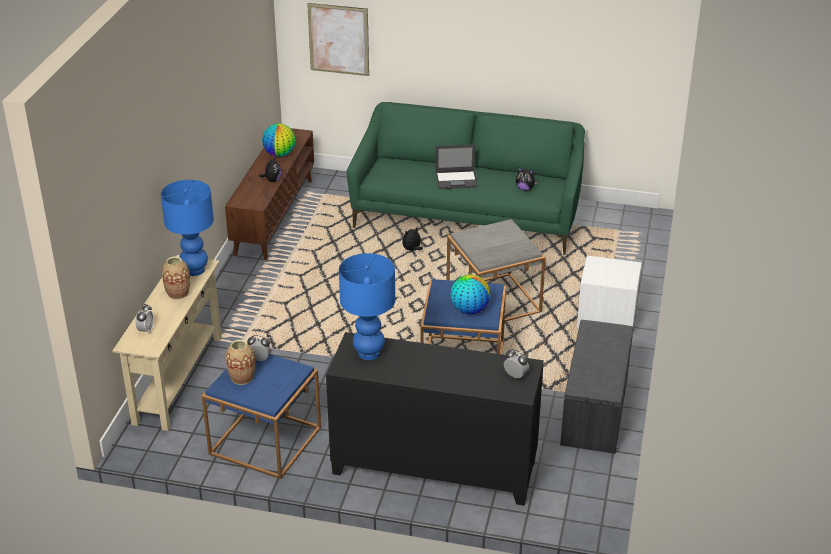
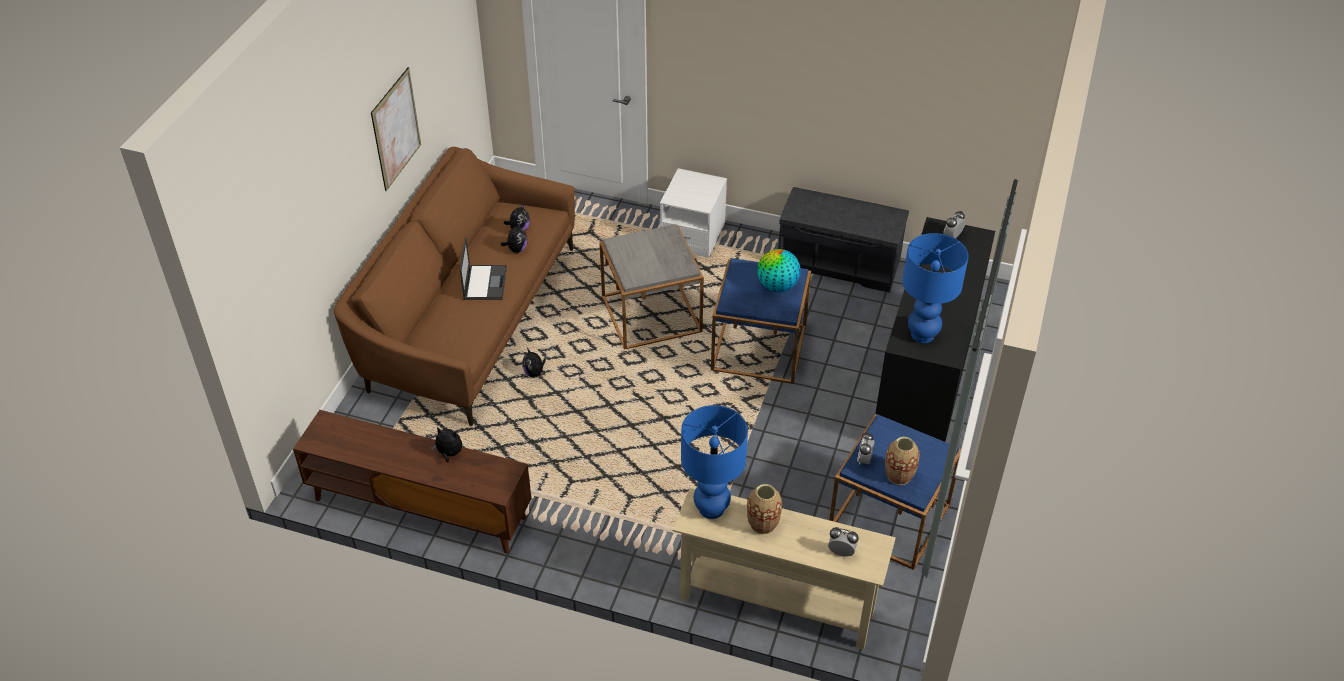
camera: 85 degrees left, 10 degrees up
(280, 154) = (378, 445): globe -> none
(338, 39) = (282, 282): picture -> picture (396, 129)
(467, 215) = (469, 319): green sofa -> brown sofa
(500, 190) = (516, 249): none -> plush toy

